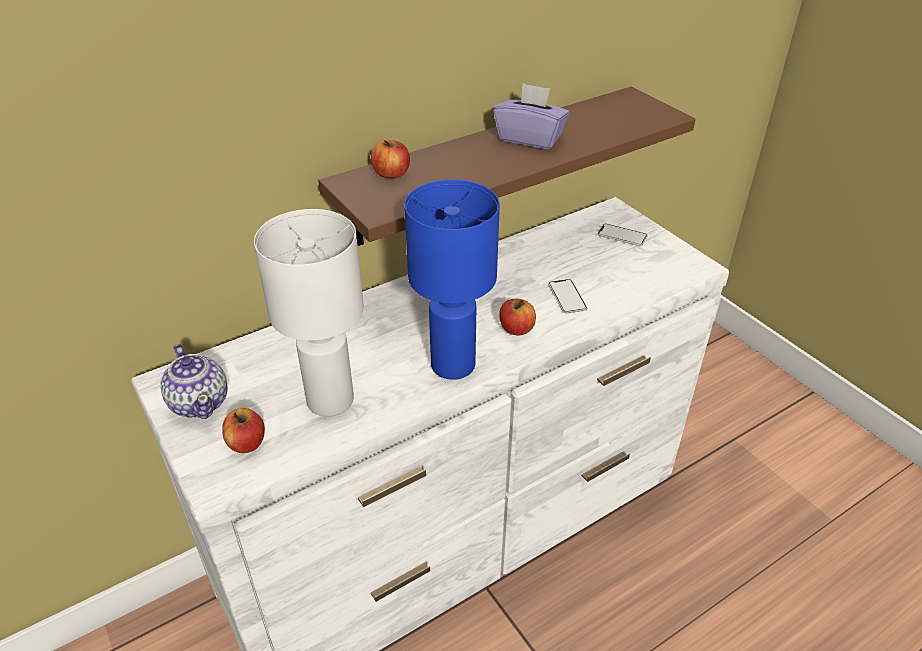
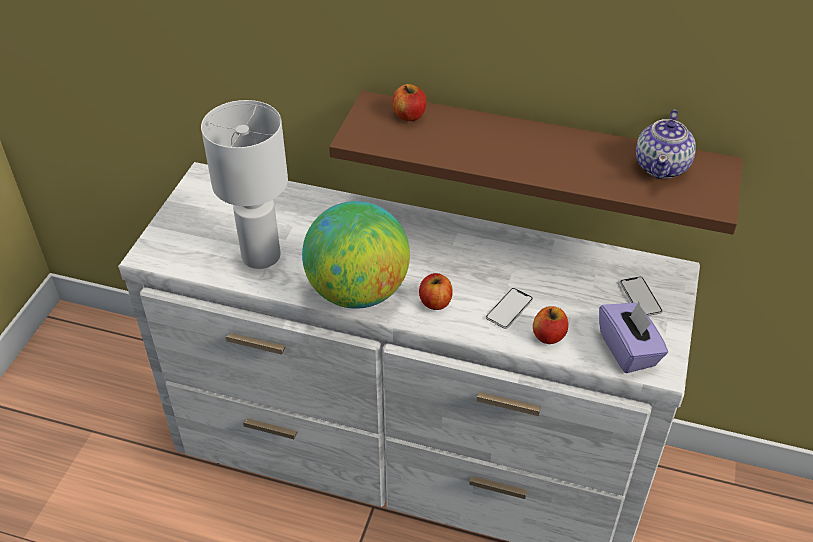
camera: 50 degrees right, 5 degrees up
(200, 402) = (202, 202): teapot -> teapot (662, 166)
(247, 443) = (189, 245): apple -> apple (549, 336)
(452, 364) = (358, 291): blue table lamp -> globe
(530, 138) = (555, 150): purple tissue box -> purple tissue box (628, 350)

